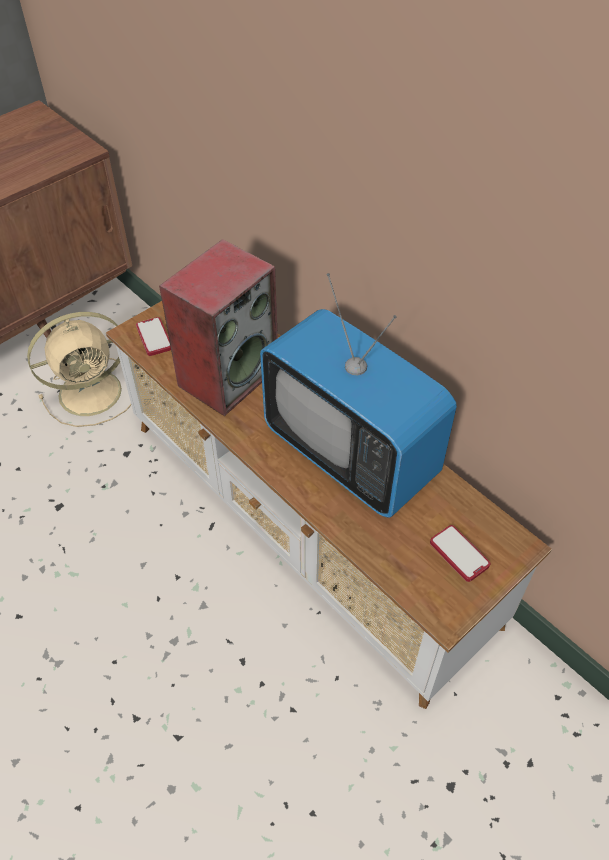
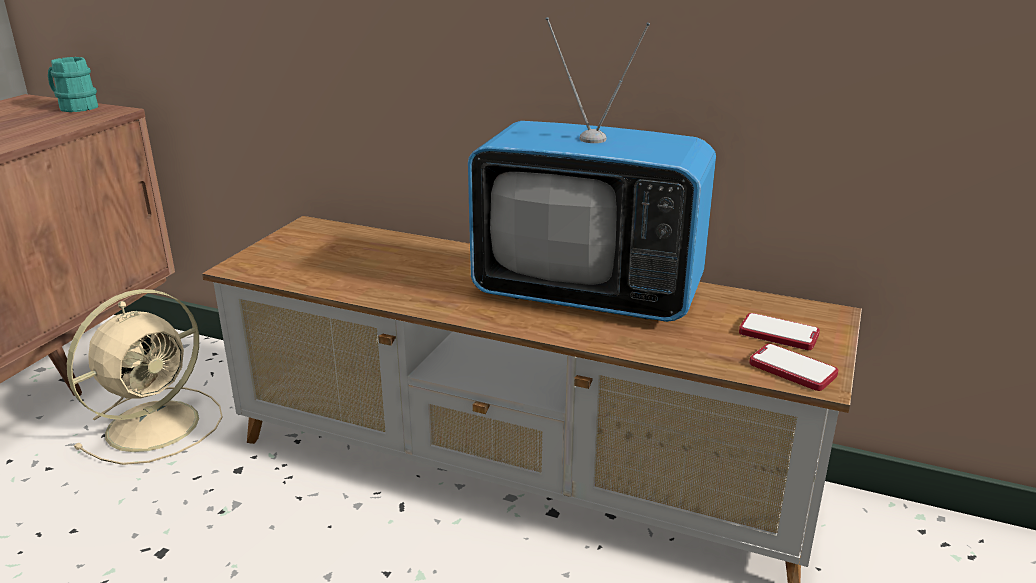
camera: 25 degrees left, 25 degrees down
(62, 135) = (74, 107): none -> turquoise mug
(154, 337) = (272, 265): phone -> phone (792, 369)
(228, 375) = (391, 272): speaker -> none

